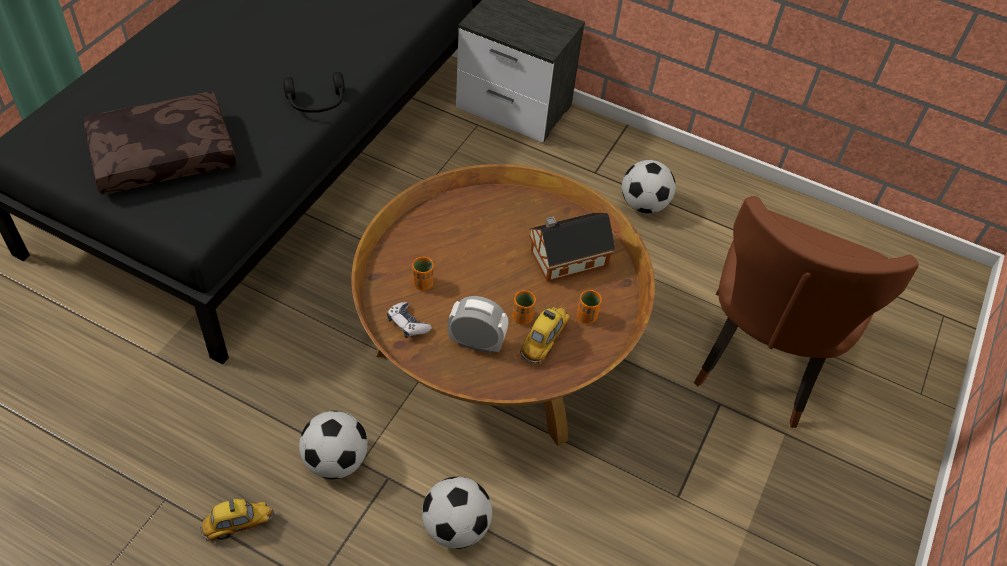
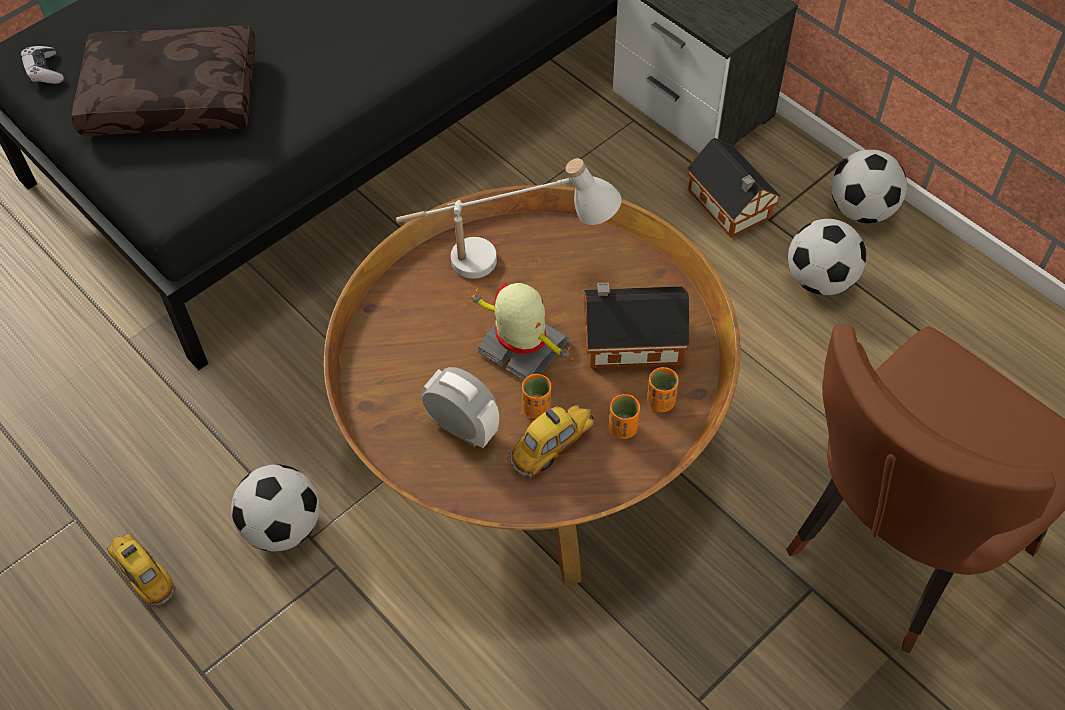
camera: 25 degrees right, 5 degrees up
(238, 525) = (143, 574): toy car -> toy car turned 135 degrees counterclockwise
(316, 103) = (380, 62): black headphones -> none
(407, 324) = (387, 381): game controller -> game controller (44, 71)
(423, 283) = (428, 331): orange cup -> orange cup (660, 401)
(456, 527) = (394, 653): football -> football (861, 210)
(460, 225) = (508, 263): none -> white table lamp
(495, 281) = (522, 350): none -> toy robot
(566, 169) = (730, 206): none -> toy house

